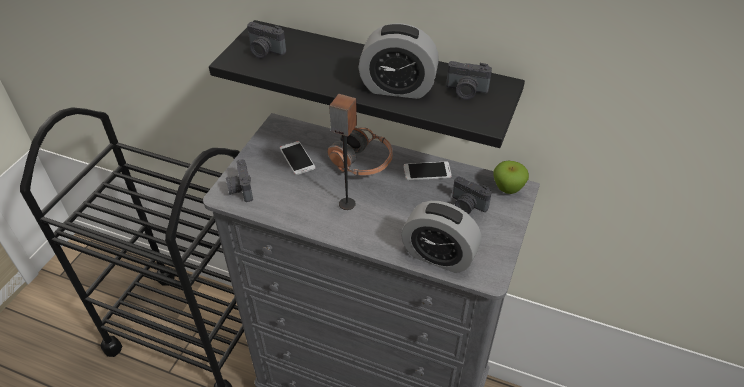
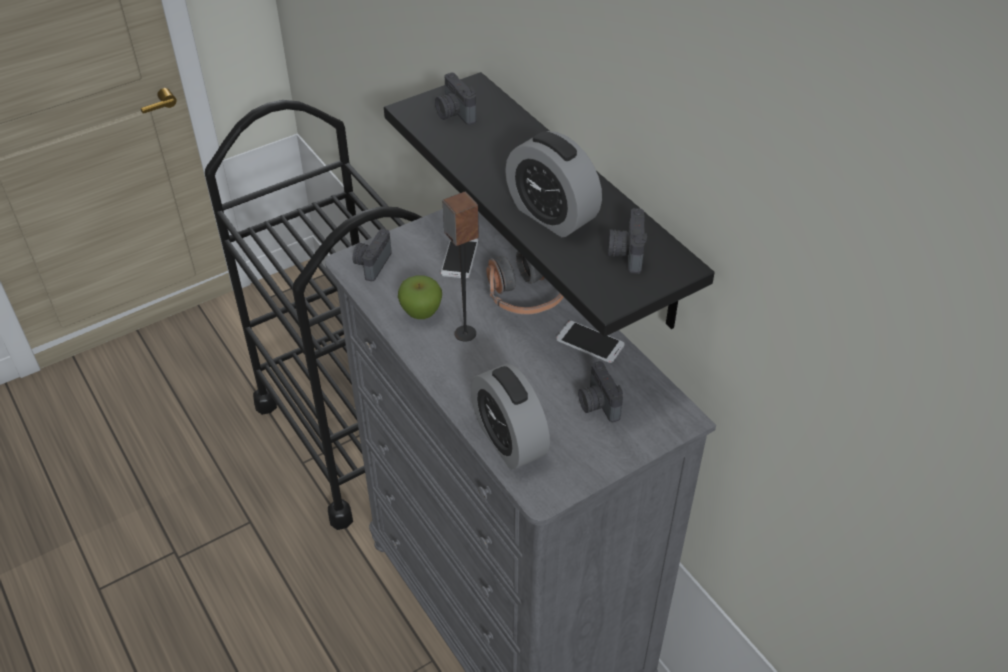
camera: 35 degrees right, 0 degrees up
(466, 91) = (625, 253): camera -> camera turned 45 degrees clockwise
(507, 188) = (667, 410): apple -> apple (421, 312)

